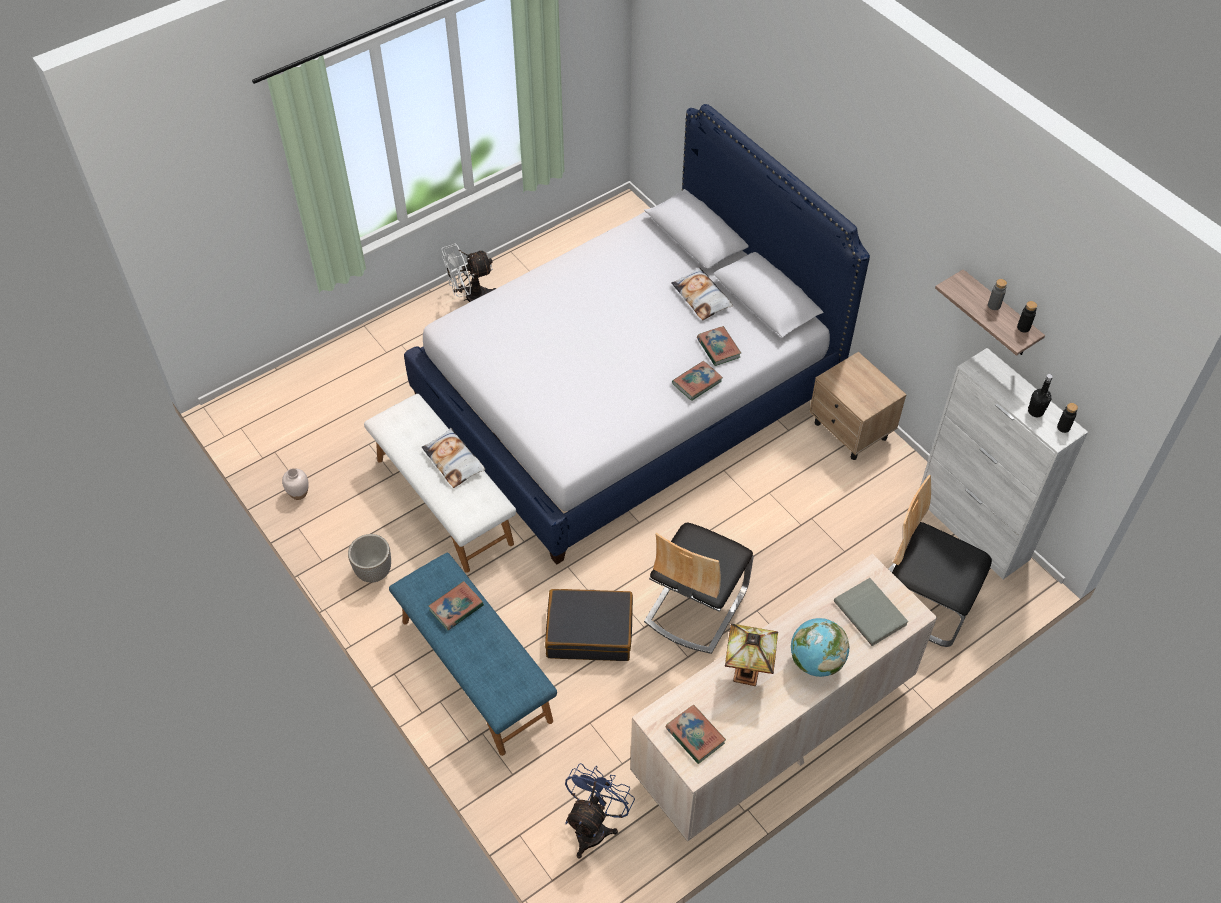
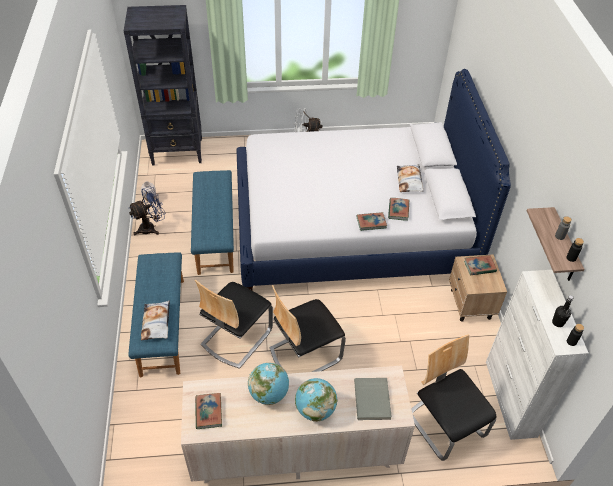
camera: 30 degrees right, 5 degrees down
(280, 398) = (178, 152): none -> black bookcase
(373, 572) = (153, 251): planter -> none
(445, 500) = (216, 234): white bench -> blue bench
(454, 461) = (219, 209): pillow -> pillow (157, 323)
(456, 608) = (159, 281): book -> book (479, 266)
(589, 631) = (236, 337): black suitcase -> chair
(594, 826) = (155, 443): blue fan -> blue fan (151, 227)
(748, 673) = (269, 394): table lamp -> globe

